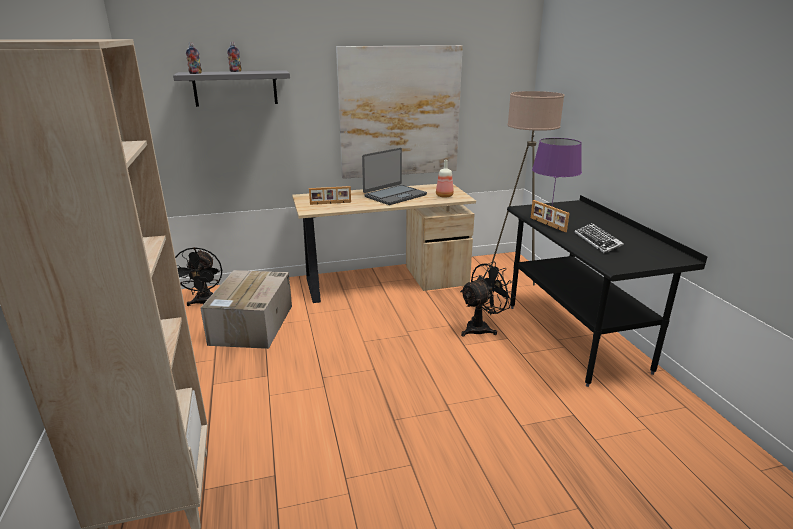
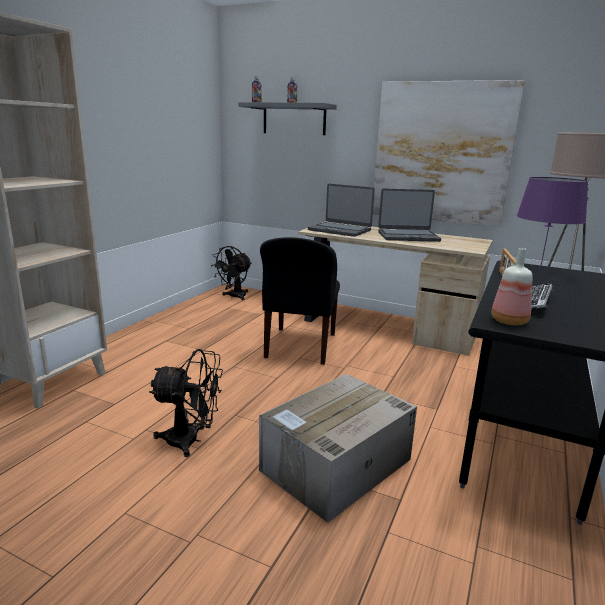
camera: 40 degrees right, 5 degrees down
(252, 325) = (241, 319): cardboard box -> cardboard box (335, 466)
(330, 203) = (340, 230): picture frame -> laptop
(348, 331) = (300, 347): none -> black chair
(444, 196) = (457, 245): bottle -> bottle (508, 321)
(482, 328) = (423, 390): black fan -> black fan (191, 440)

